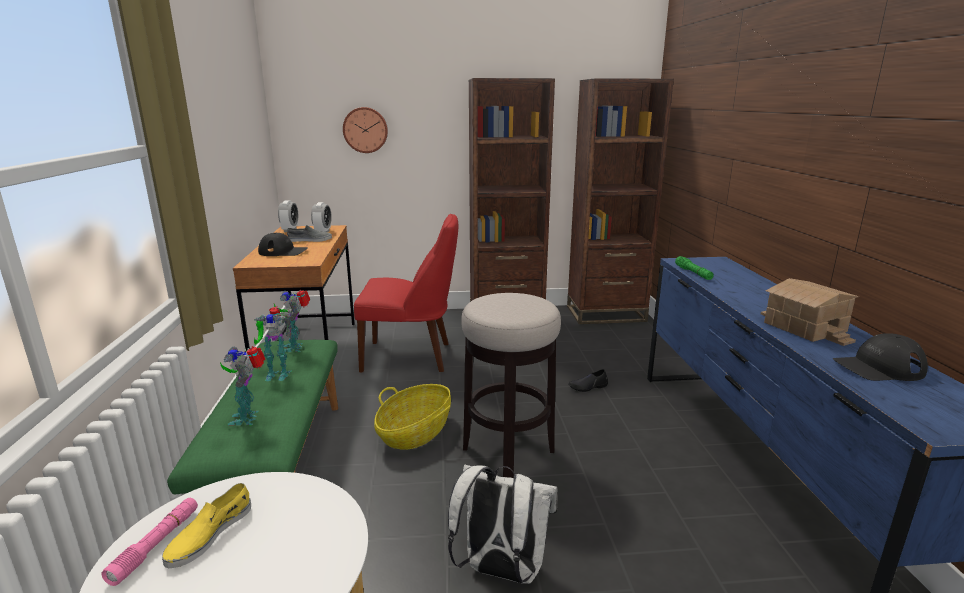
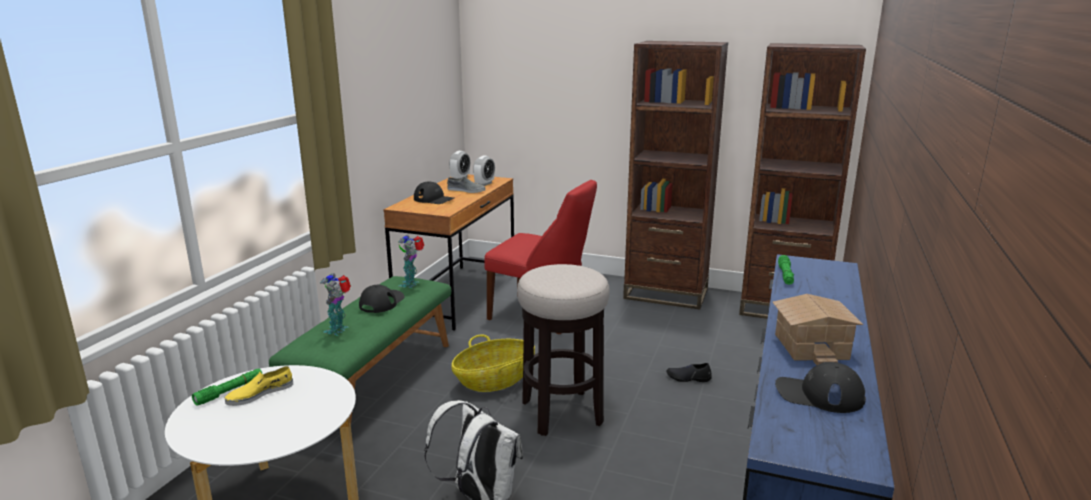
camera: 25 degrees right, 0 degrees up
(156, 545) = (230, 391): pink flashlight -> green flashlight
(277, 374) = (382, 302): toy robot -> black cap
(365, 130) = (544, 86): wall clock -> none

